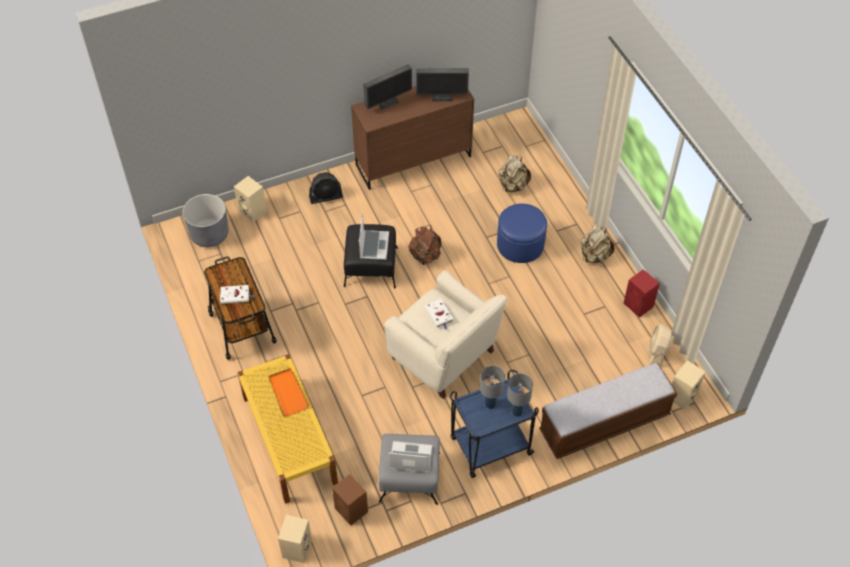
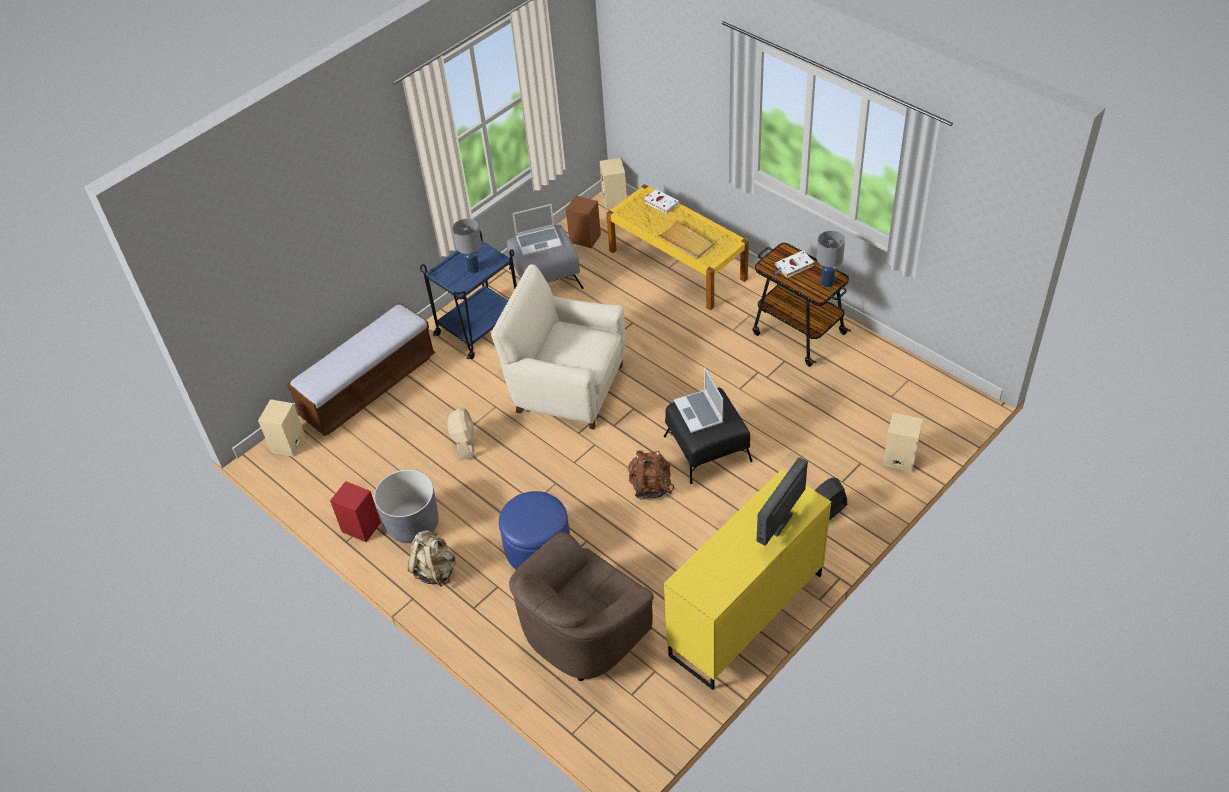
camera: 160 degrees right, 5 degrees down
(209, 234) = (924, 412): grey planter -> grey planter (413, 524)
(288, 393) = (686, 241): orange tray -> beige tray
(413, 160) = (747, 616): brown dresser -> yellow dresser
(439, 315) = (573, 351): white book -> white book (660, 203)
(441, 98) = (711, 564): monitor -> none
(512, 185) = (585, 632): beige backpack -> brown armchair
(517, 412) = (443, 272): grey table lamp -> grey table lamp (827, 282)
(657, 352) = (326, 480): beige fan -> beige fan (464, 443)

